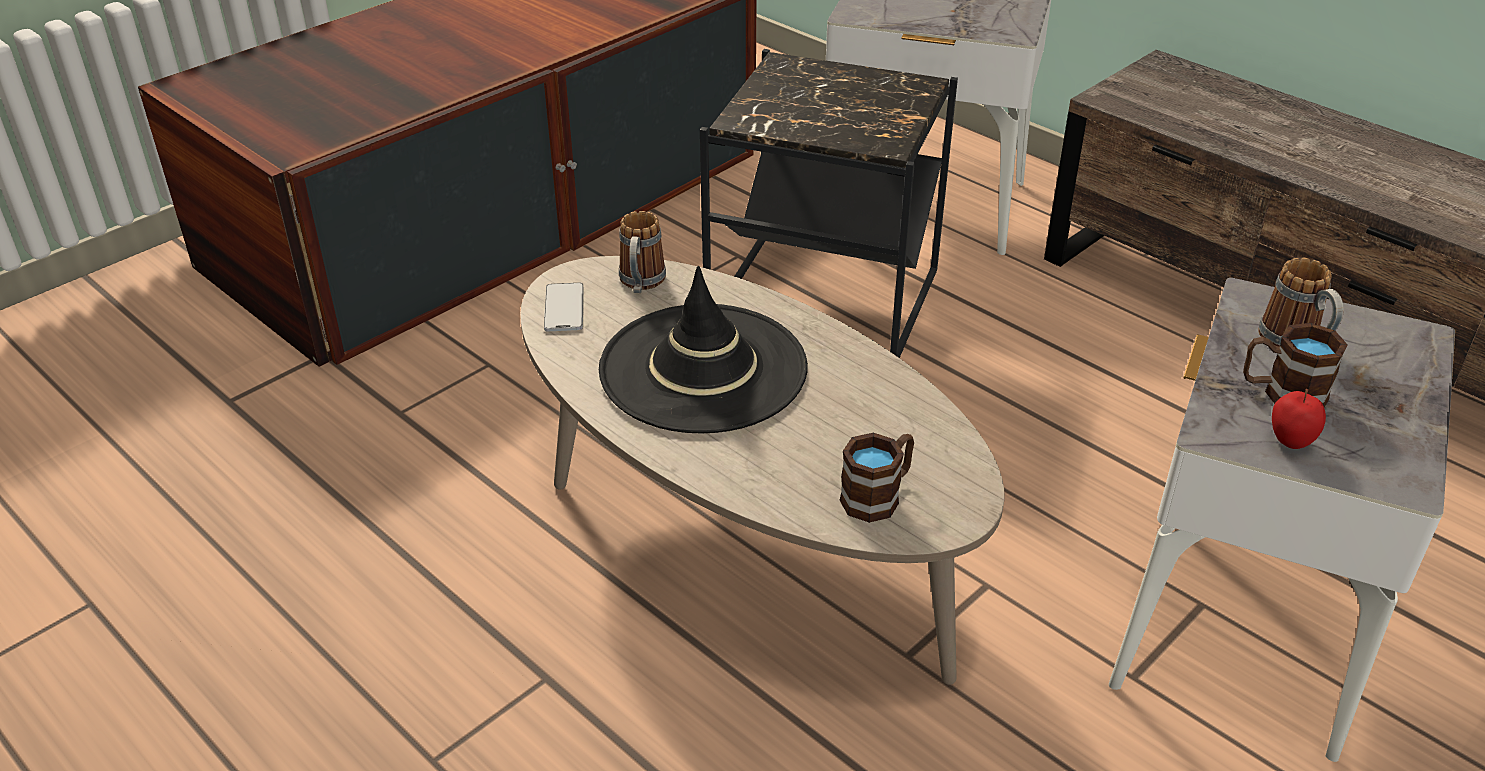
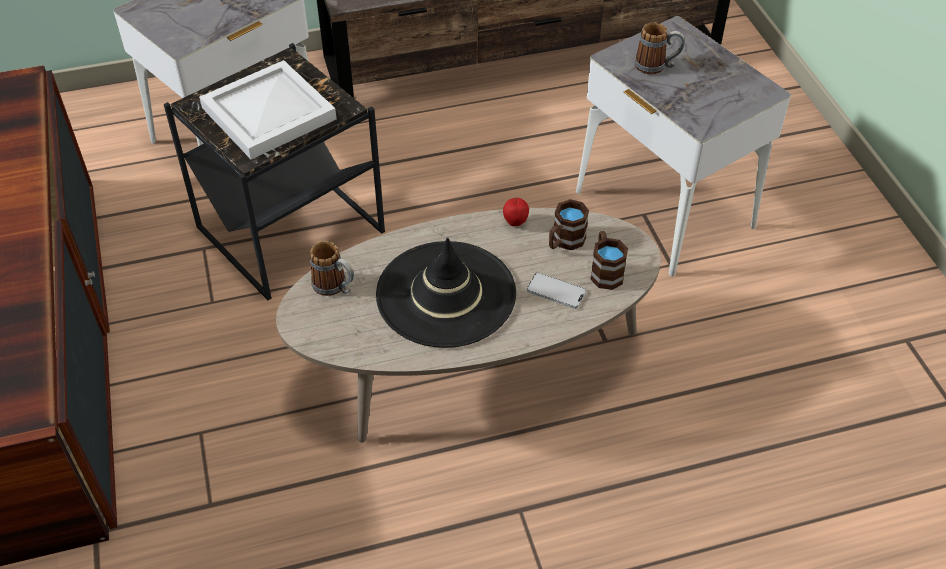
camera: 60 degrees left, 10 degrees up
(564, 308) = (330, 335): phone -> phone (556, 291)
(823, 106) = (269, 112): none -> white tray
(1282, 393) = (688, 91): brown mug -> brown mug (564, 242)
(1289, 442) = (722, 108): apple -> apple (515, 223)

